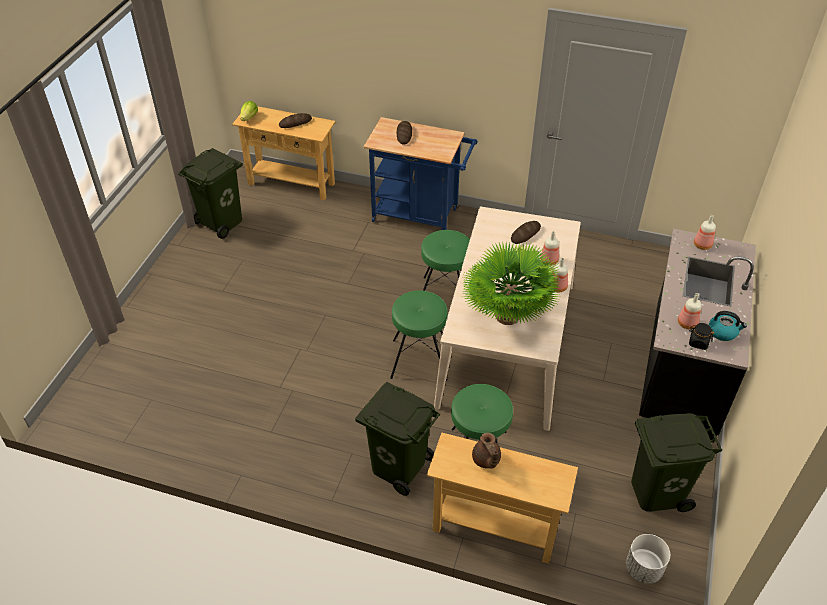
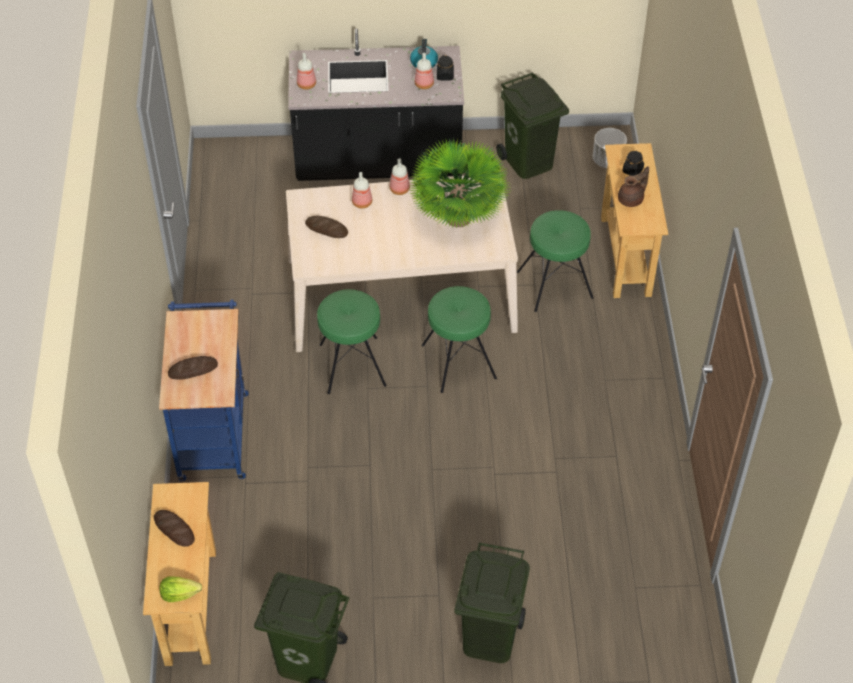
camera: 110 degrees left, 5 degrees up
(399, 466) = (599, 339): green trash can -> green trash can (488, 637)
(529, 477) = (632, 170): none -> black jar

